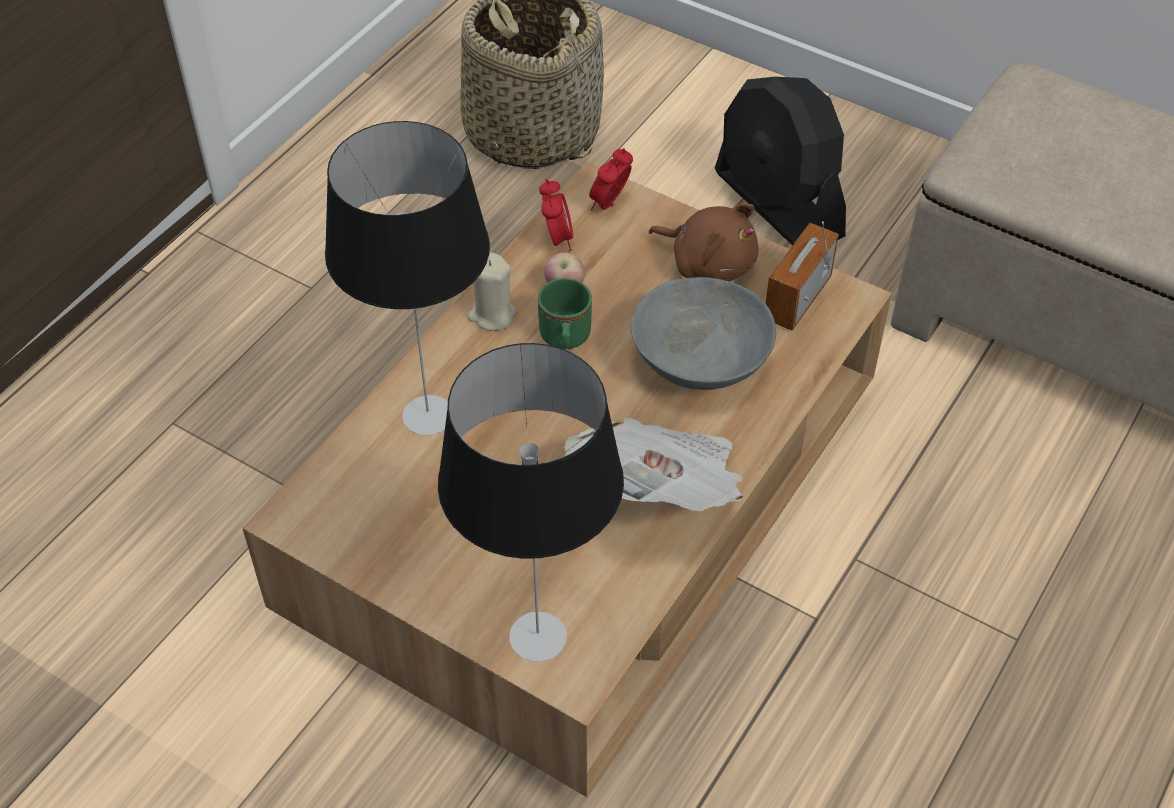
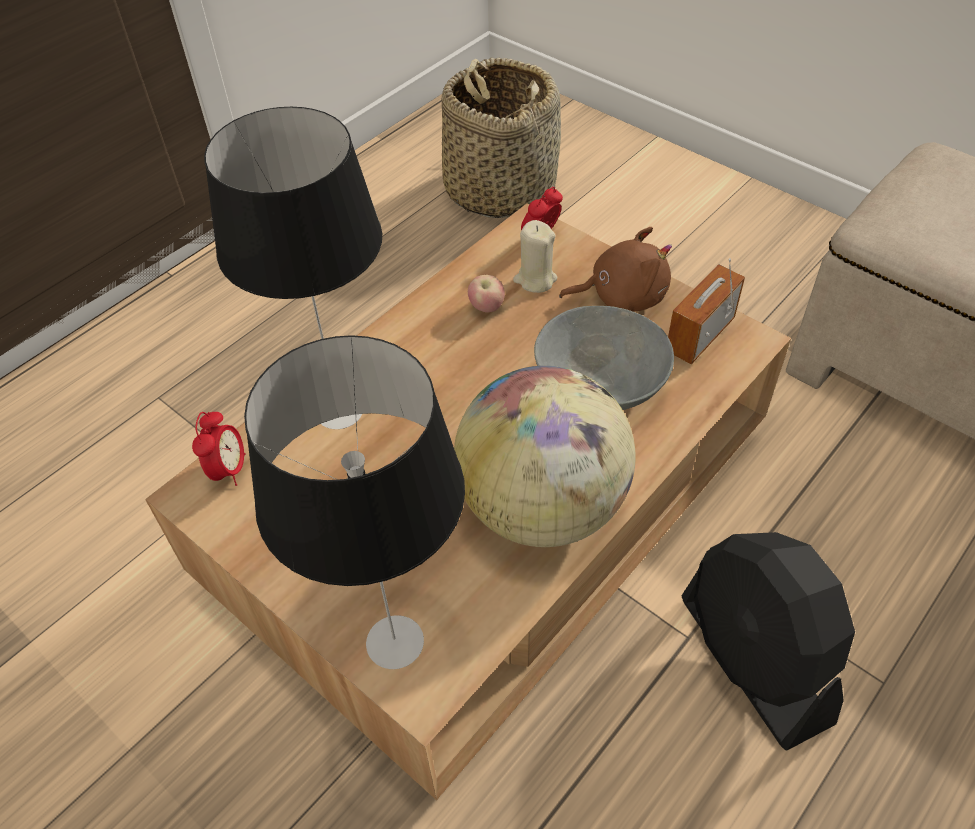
camera: 10 degrees right, 0 degrees up
(492, 315) = (417, 326): beige candle -> beige candle (535, 279)
(557, 239) = (488, 265): alarm clock -> alarm clock (228, 470)
(565, 339) = (478, 353): green mug -> none
(660, 491) = (542, 505): newspaper -> globe
(709, 263) = (621, 297): brown plush toy -> brown plush toy turned 45 degrees counterclockwise
(778, 205) = (697, 262): black fan -> black fan (754, 660)

